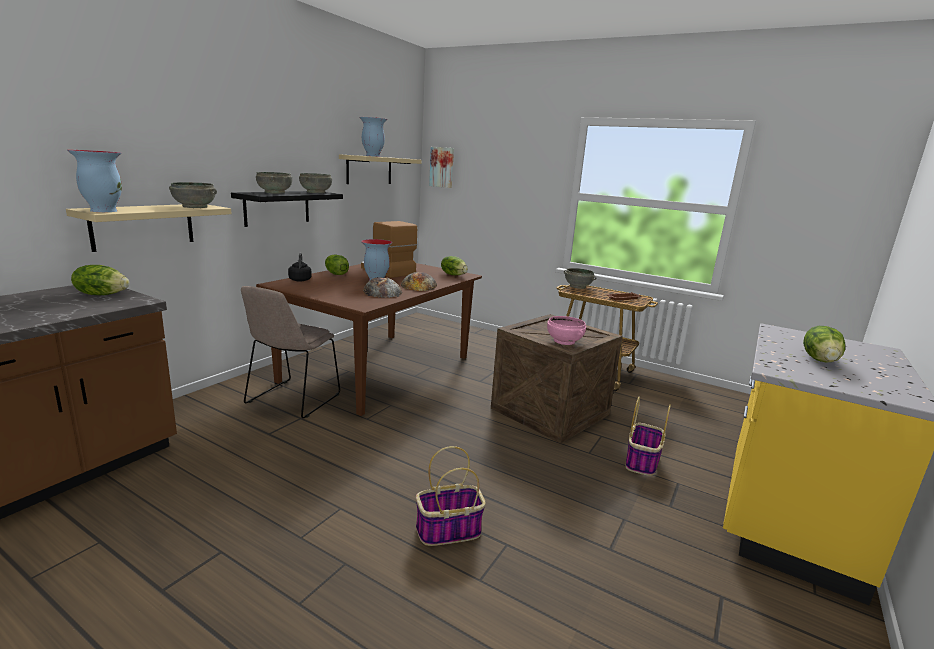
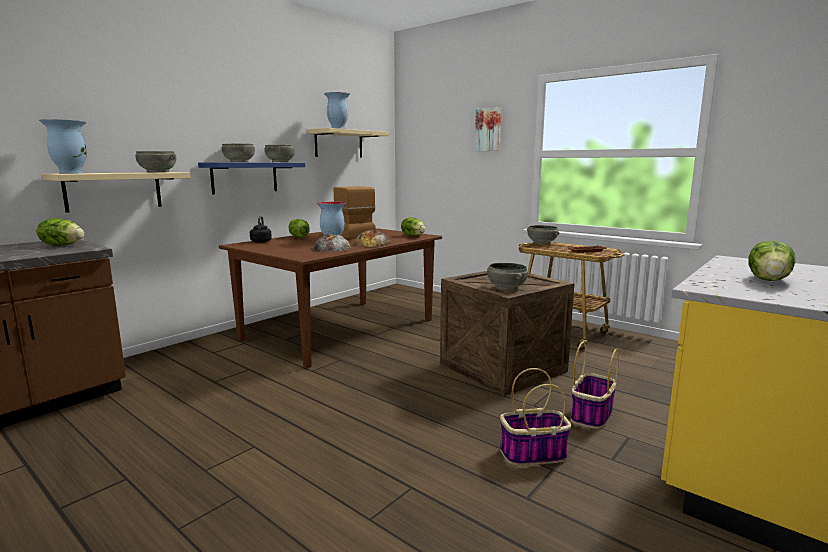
camera: 10 degrees right, 5 degrees down
(277, 207) = (244, 177): black shelf -> blue shelf
(292, 400) = (247, 354): beige chair -> none
(442, 167) = (413, 140): picture -> picture (488, 130)
(448, 531) = (353, 471): basket -> basket (532, 454)
(563, 341) = (506, 288): pink bowl -> grey bowl

